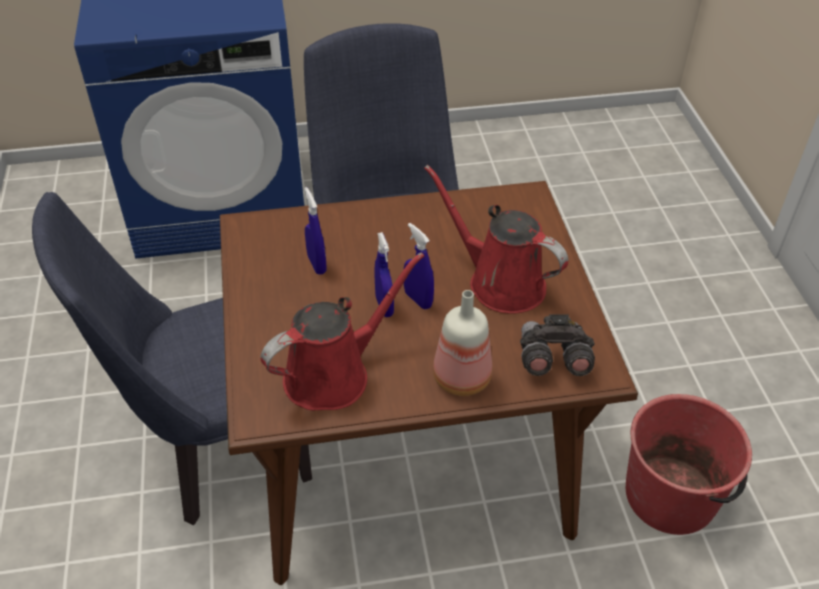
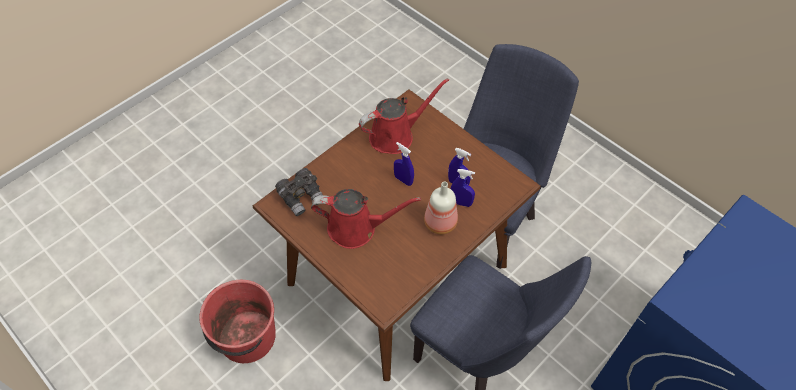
camera: 145 degrees right, 10 degrees up
(334, 374) = (395, 135): red watering can -> red watering can turned 135 degrees counterclockwise
(418, 299) = (390, 193): blue spray bottle -> blue spray bottle (461, 203)
(463, 379) = (337, 165): bottle -> bottle (439, 222)

